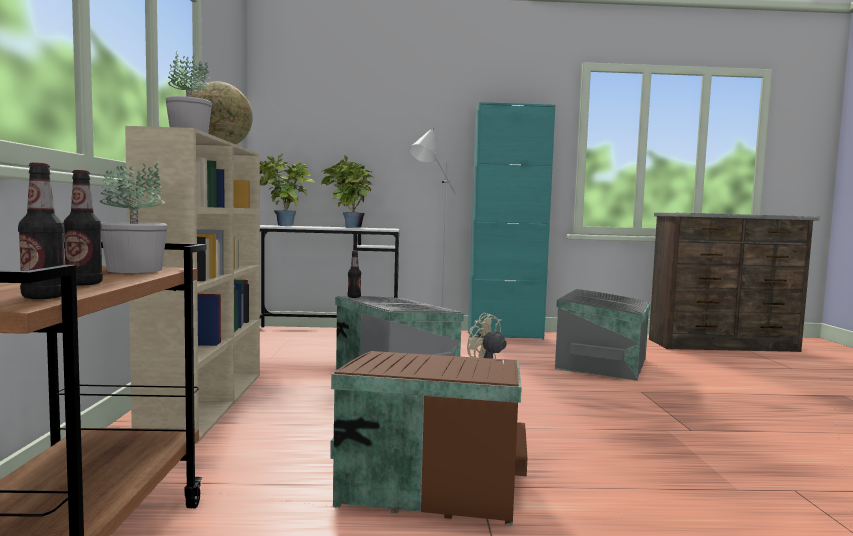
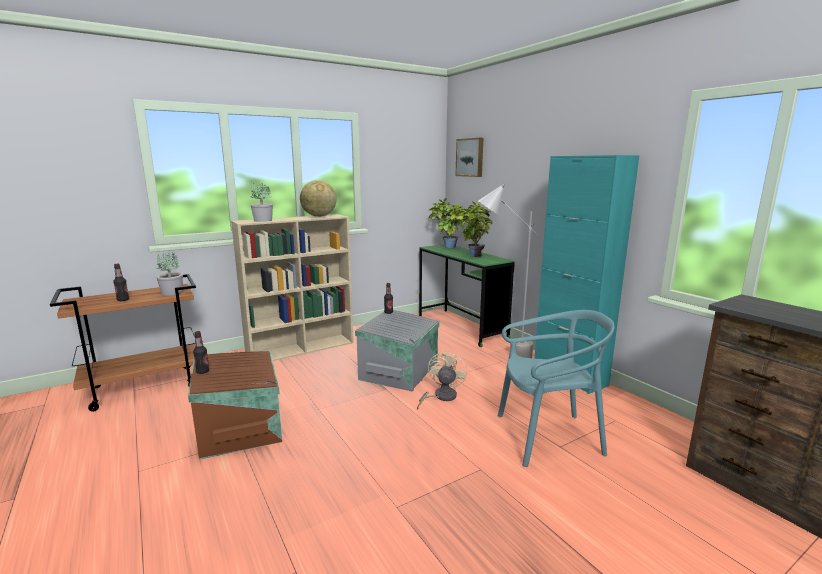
camera: 60 degrees right, 10 degrees up
(44, 297) = (87, 306): bottle -> bottle (202, 371)
(306, 103) = (470, 157): none -> picture
(326, 333) = (461, 327): white desk -> green desk
(603, 364) = (548, 437): grey storage box -> turquoise chair

